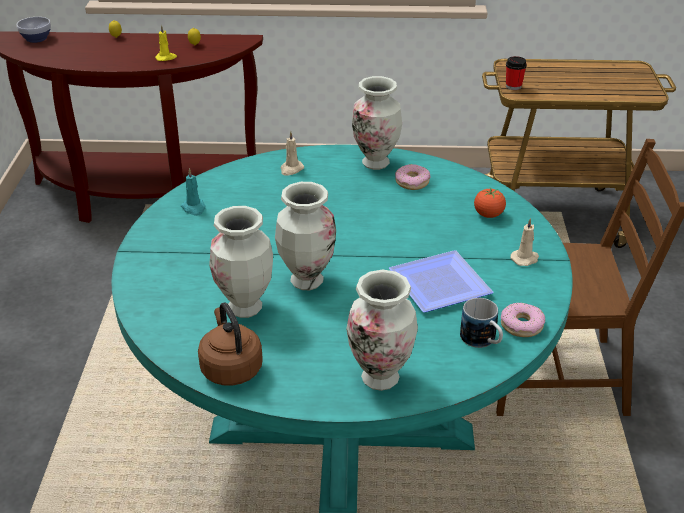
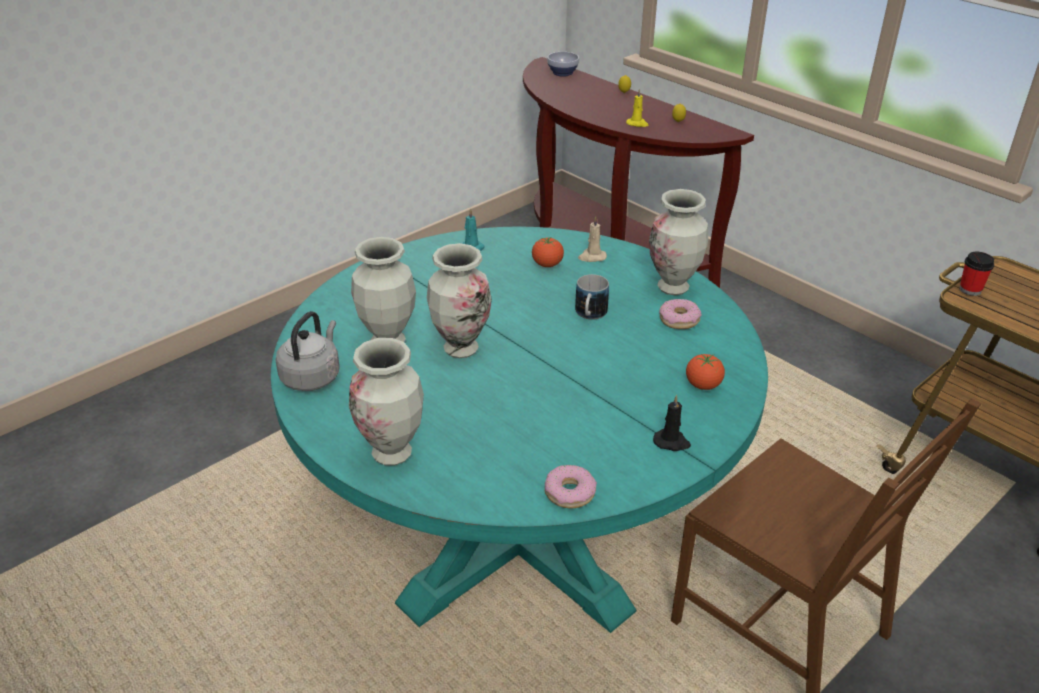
camera: 45 degrees right, 0 degrees up
(230, 368) = (312, 376): brown kettle -> grey kettle
(269, 190) = (547, 265): none -> tomato
(438, 287) = (553, 416): plate -> none
(482, 341) = (514, 482): mug -> mug (589, 315)
(525, 259) = (672, 442): beige candle -> black candle

